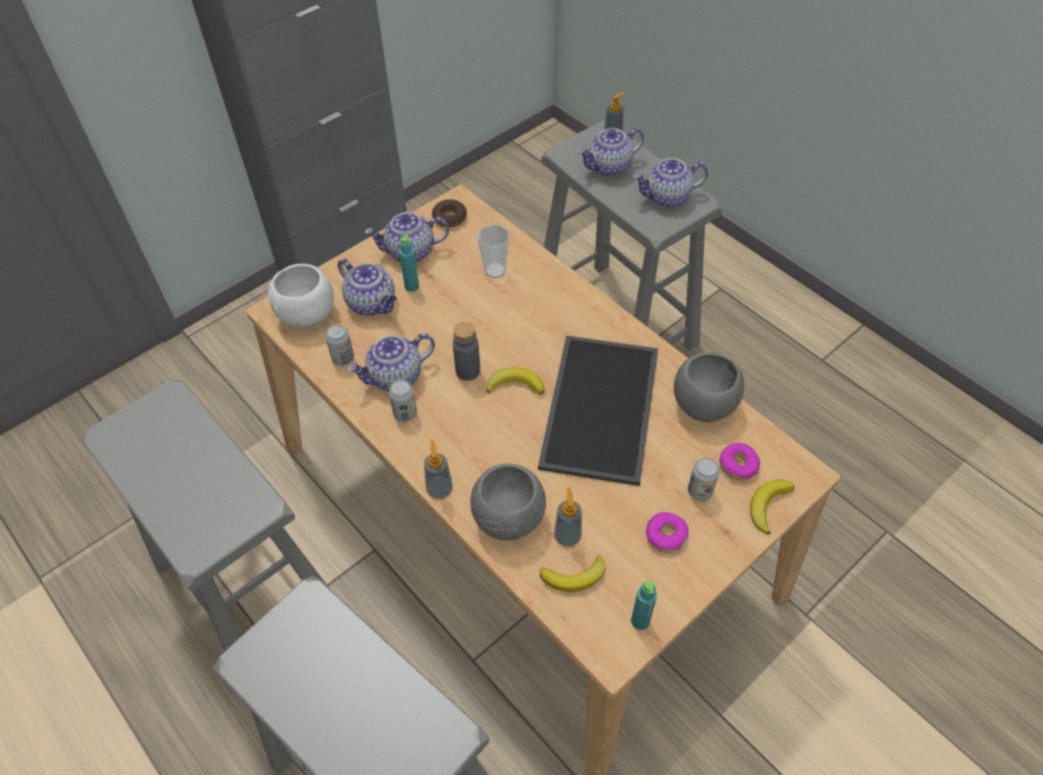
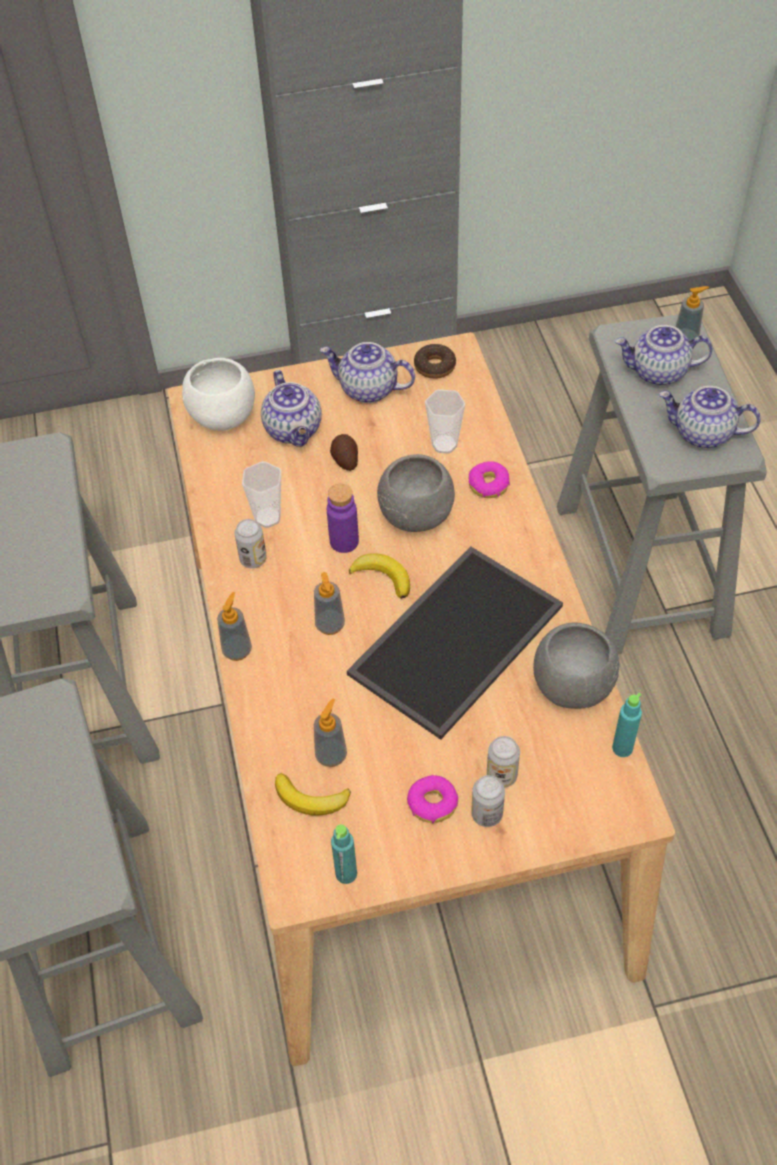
camera: 30 degrees right, 0 degrees up
(343, 358) = (229, 477): can -> can (487, 814)
(395, 377) = (268, 517): teapot -> cup
(412, 286) = (345, 428): turquoise bottle -> turquoise bottle (622, 748)
(427, 310) = (345, 459): none -> potato
(468, 371) = (344, 541): grey bottle -> purple bottle
(499, 438) = (330, 625): none -> soap dispenser
(509, 518) = (286, 710): grey bowl -> grey bowl (417, 516)
(738, 465) = (564, 768): donut -> donut (488, 485)
(768, 505) = (566, 825): banana -> none

